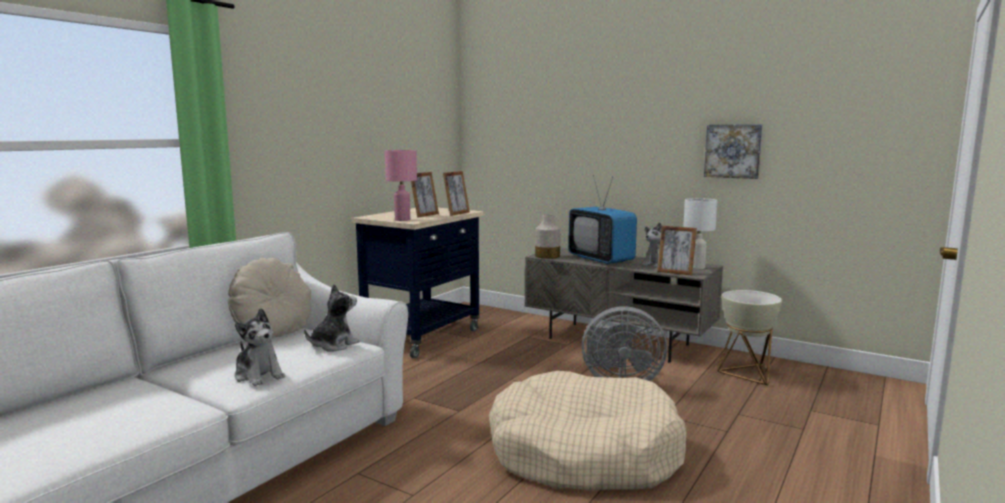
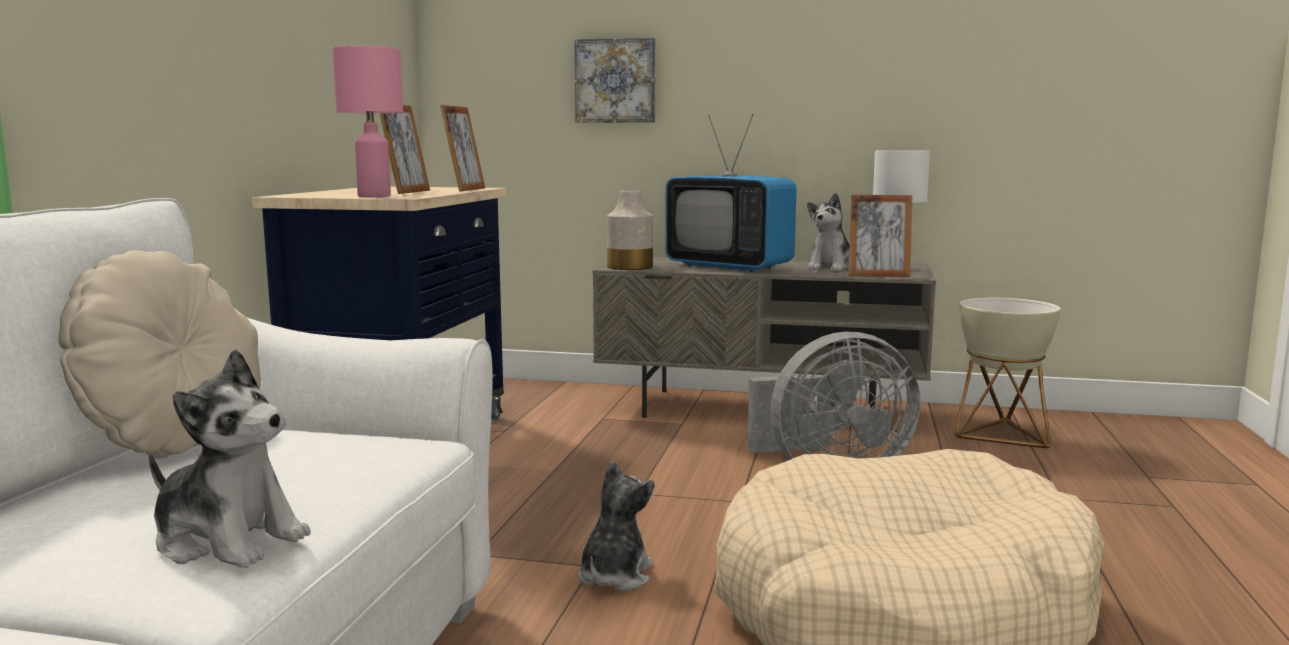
camera: 20 degrees left, 0 degrees up
(333, 345) = (359, 449): plush toy -> plush toy (614, 576)
(733, 151) = (939, 70): picture -> picture (616, 81)

